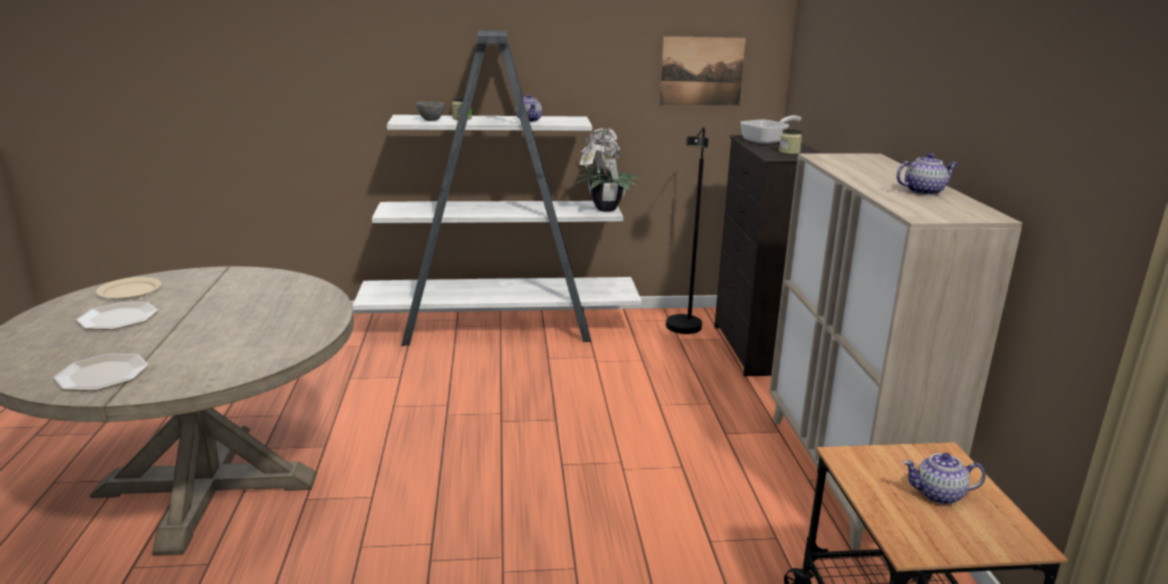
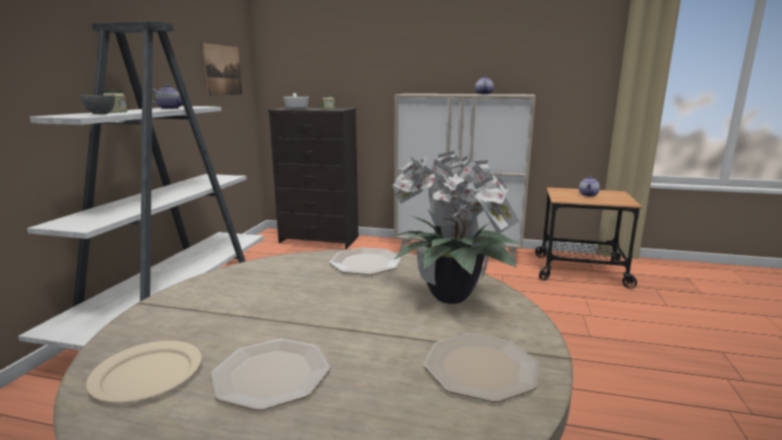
camera: 70 degrees left, 5 degrees down
(313, 316) = (366, 262): none -> plate
(604, 209) = (223, 177): potted plant -> potted plant (452, 299)
(683, 331) = (272, 251): black floor lamp -> none

